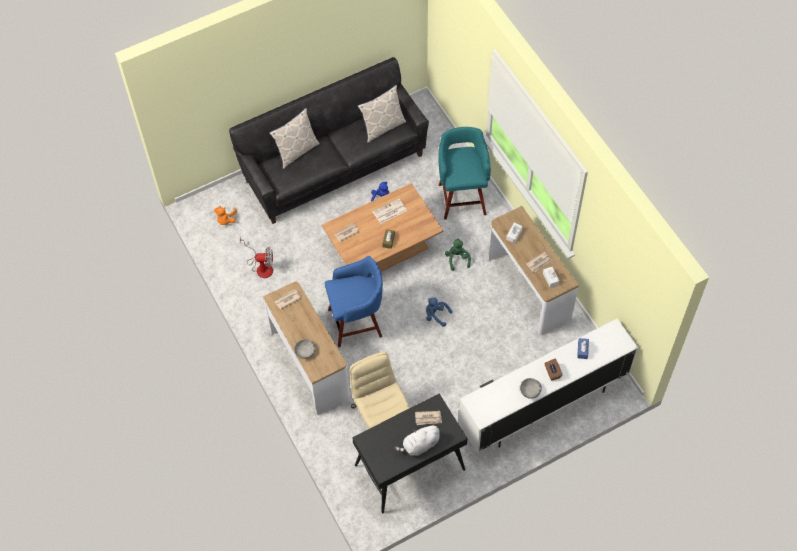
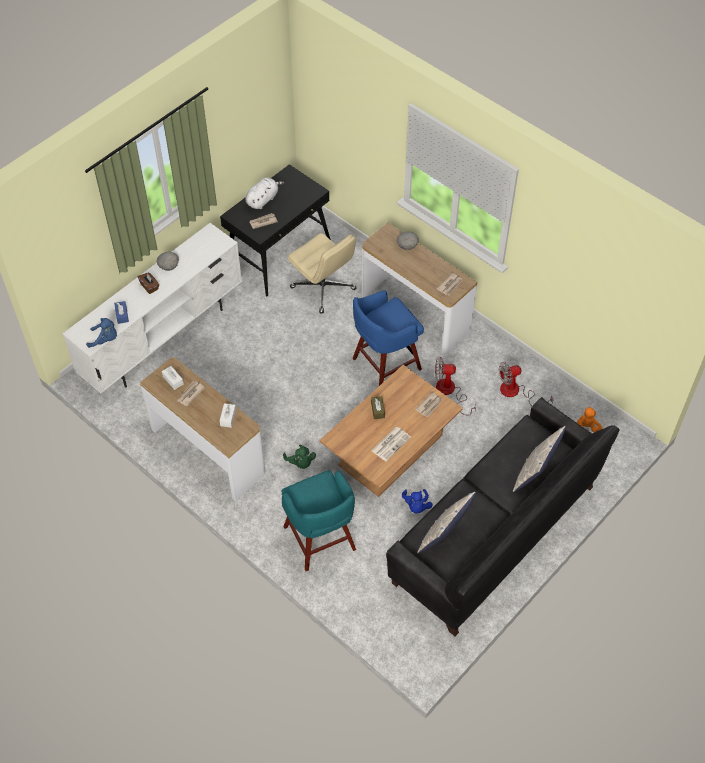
camera: 160 degrees right, 5 degrees down
(314, 282) = (450, 392): none -> fan
(436, 315) = (303, 395): blue plush toy -> blue plush toy (105, 339)

